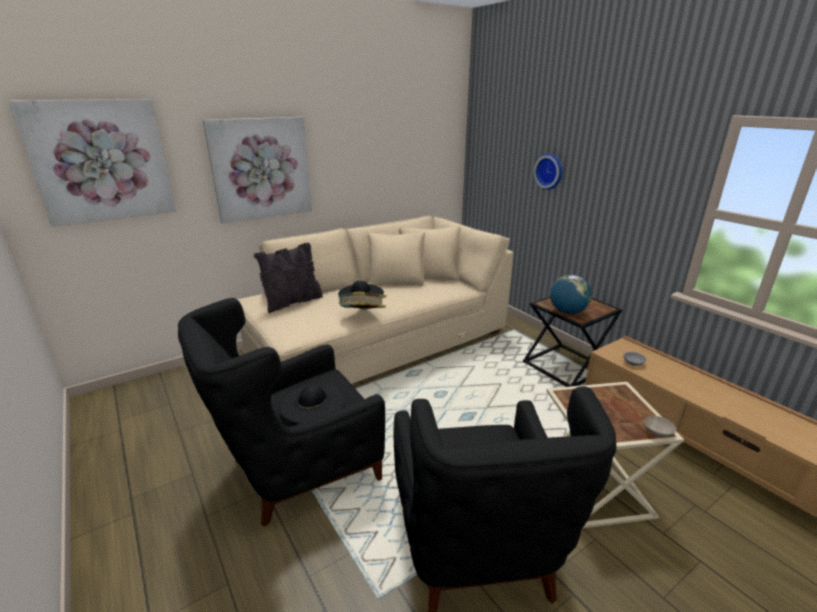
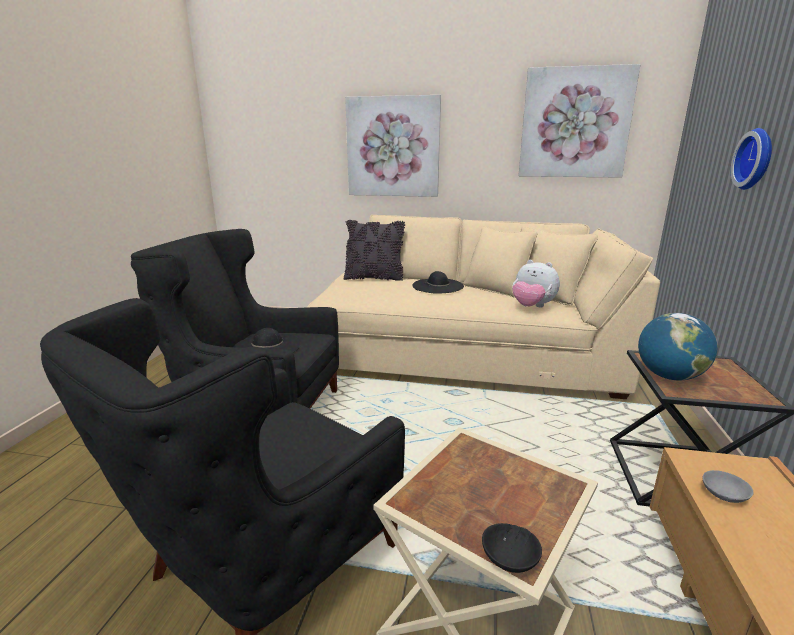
camera: 45 degrees right, 5 degrees down
(101, 161) = (270, 129): picture -> picture (575, 123)
(362, 315) = (406, 301): book -> none
(443, 290) = (532, 307): none -> plush toy
(658, 432) = (509, 559): beige bowl -> black bowl

